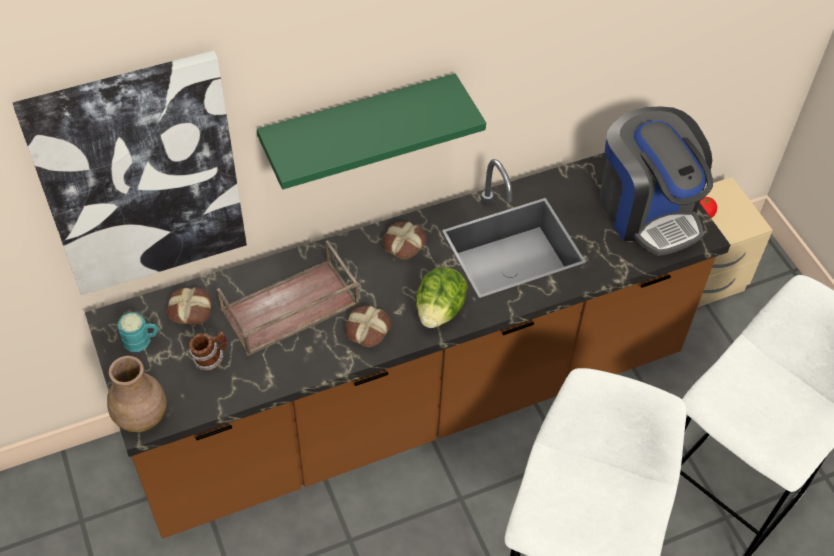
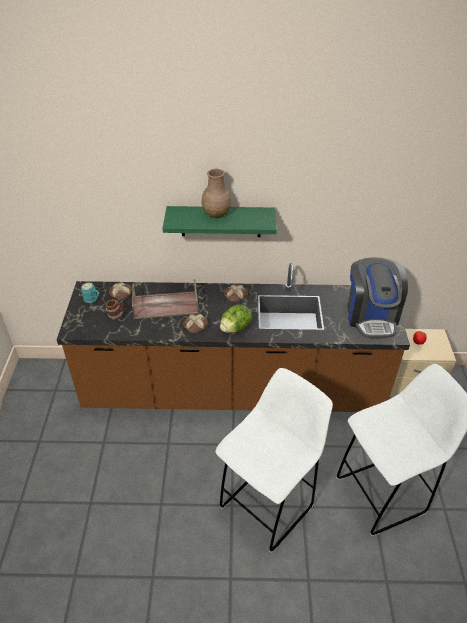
camera: 25 degrees right, 10 degrees down
(141, 177) = (107, 214): picture -> none
(141, 418) = (71, 329): brown vase -> brown vase (216, 214)

